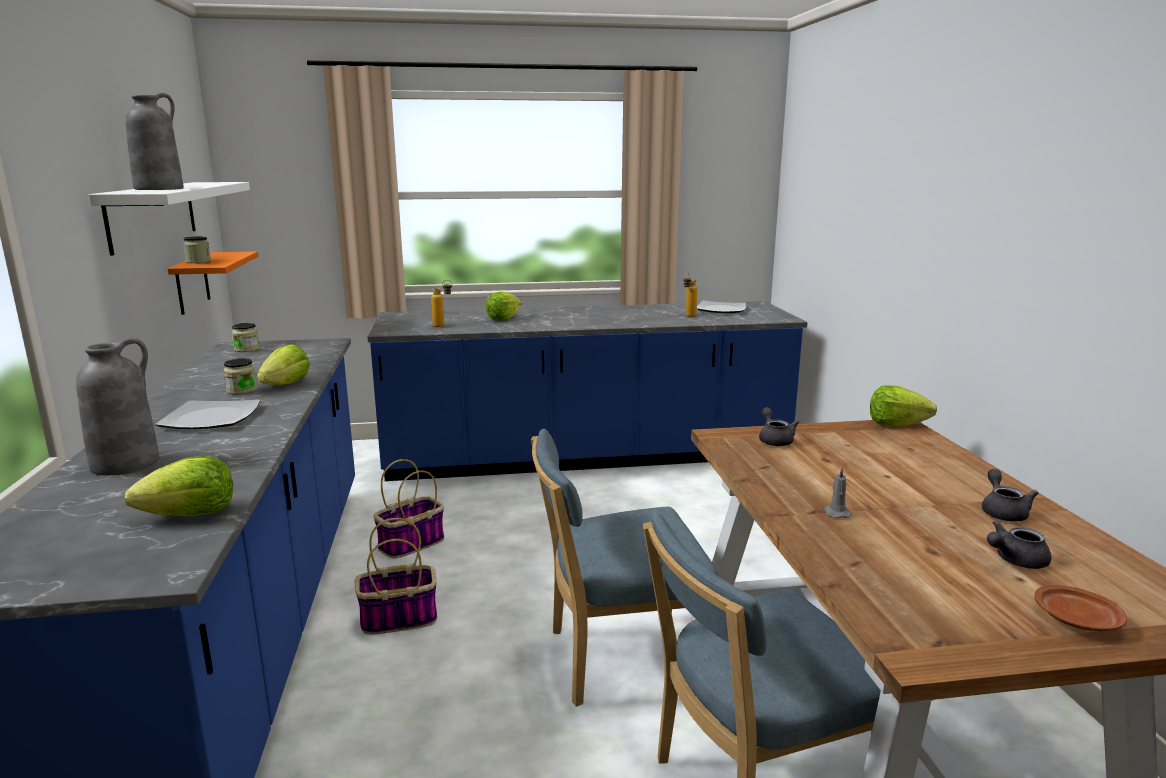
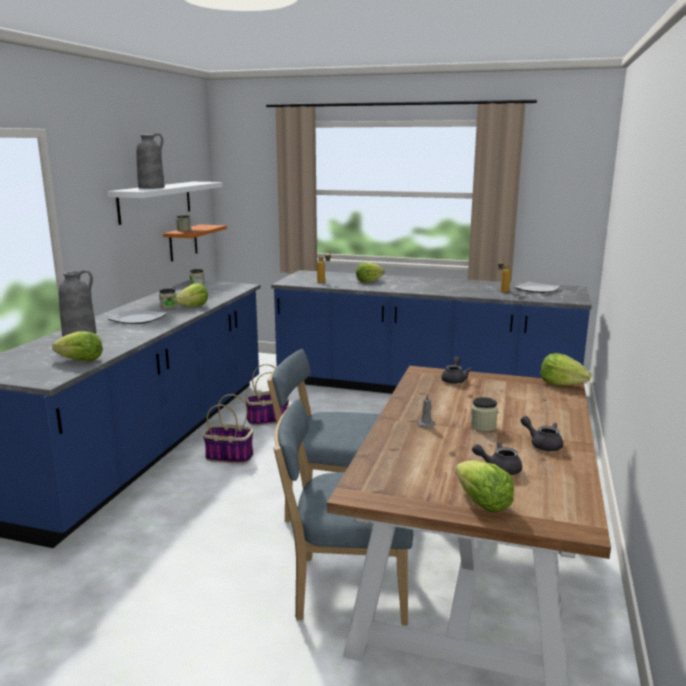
camera: 25 degrees right, 0 degrees up
(904, 501) = (483, 426): none -> jar
(1002, 511) = (542, 444): grey teapot -> grey teapot turned 75 degrees counterclockwise
(1078, 620) = (481, 502): brown plate -> lettuce

